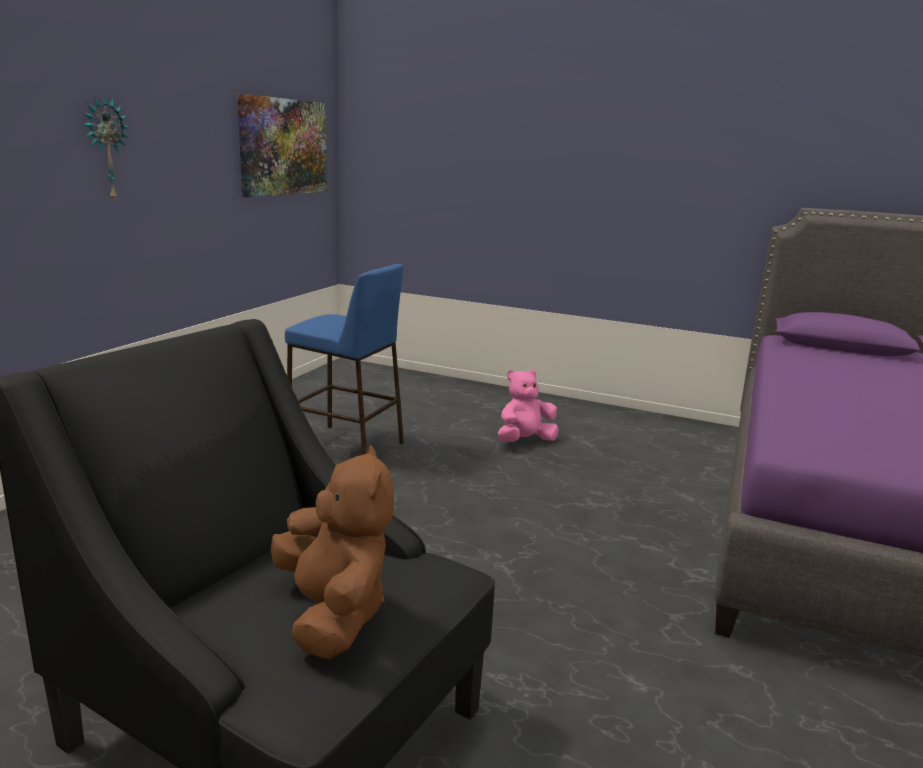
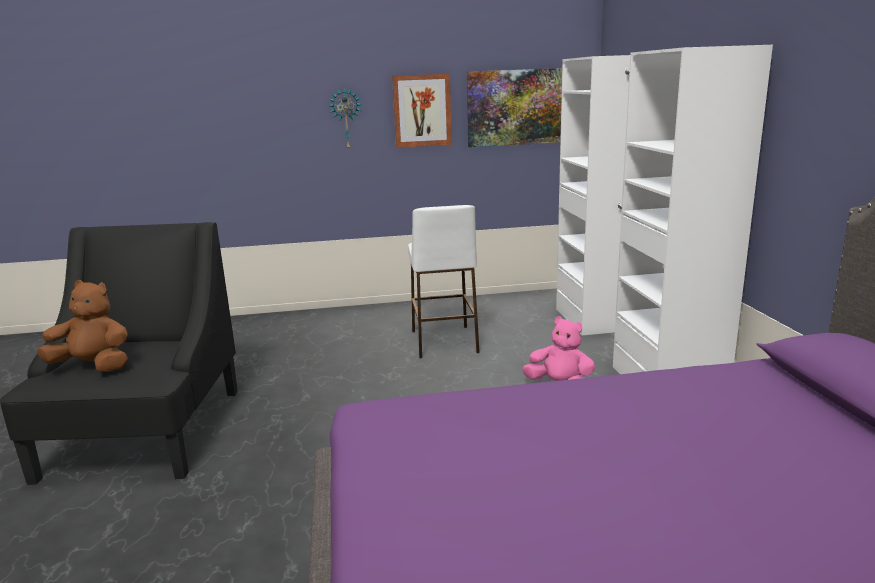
camera: 60 degrees right, 0 degrees up
(195, 143) = (422, 110): none -> picture
(333, 614) = (93, 366): brown plush toy -> brown plush toy turned 120 degrees counterclockwise
(347, 447) = (444, 342): blue stool -> white stool
(490, 396) = (628, 347): none -> white wardrobe

